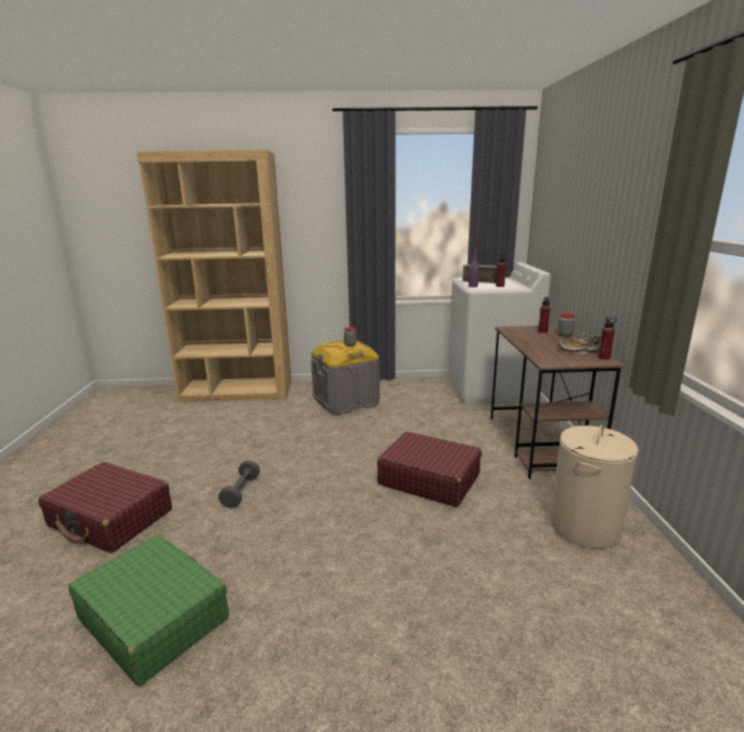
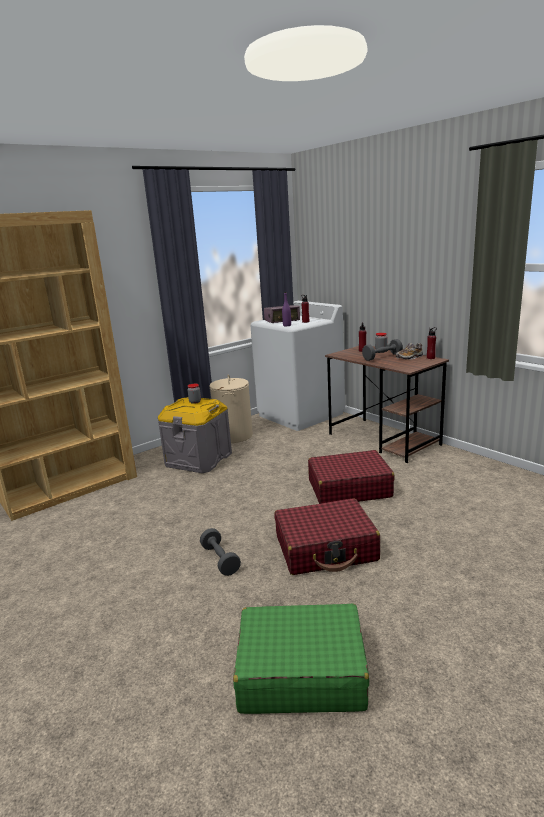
camera: 35 degrees left, 0 degrees up
(111, 518) = (126, 639): red suitcase -> red suitcase (326, 548)
(548, 343) = (382, 357): none -> grey dumbbell
(584, 527) = (471, 477): beige laundry basket -> beige laundry basket (234, 436)

